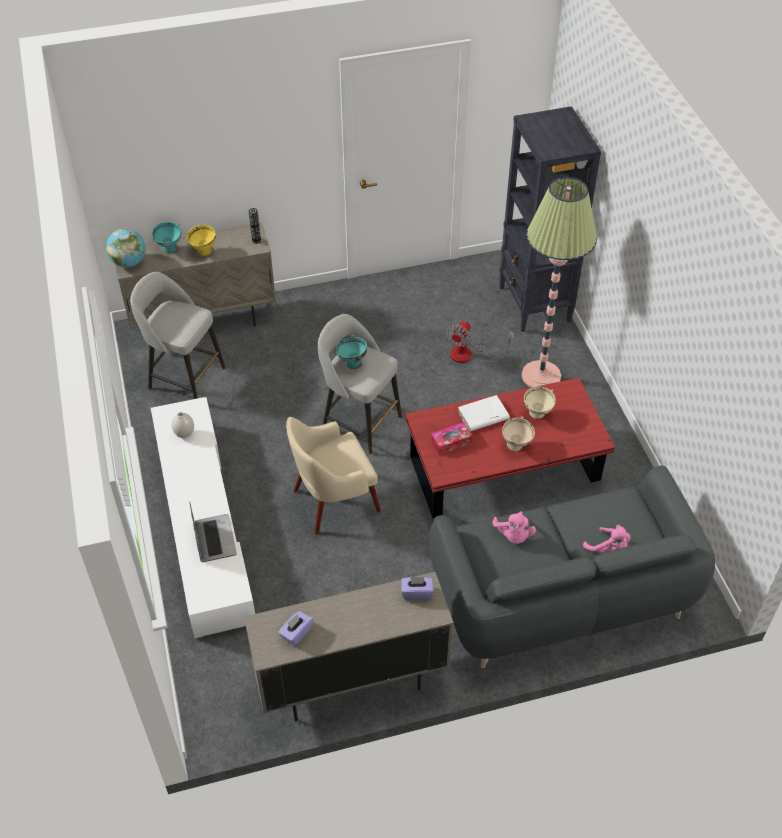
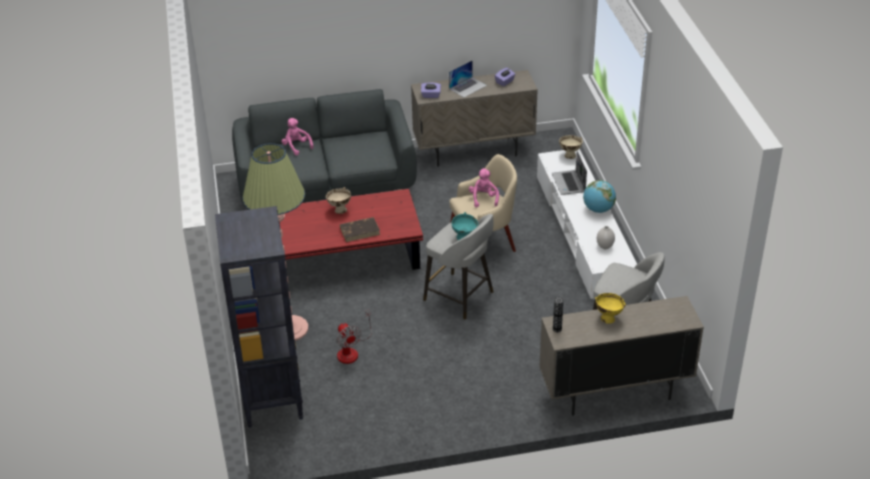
camera: 175 degrees left, 10 degrees down
(129, 262) = (681, 310): globe -> globe (598, 209)
(170, 249) = (644, 323): turquoise bowl -> none
(357, 617) = (468, 87): none -> laptop
(451, 442) = (389, 214): tissue box -> none
(469, 354) = (351, 351): fan -> fan turned 120 degrees clockwise
(482, 416) = (360, 231): white book -> brown book
(513, 536) = (358, 158): pink plush toy -> pink plush toy (483, 198)
(537, 414) = (315, 230): beige bowl -> beige bowl (569, 155)

